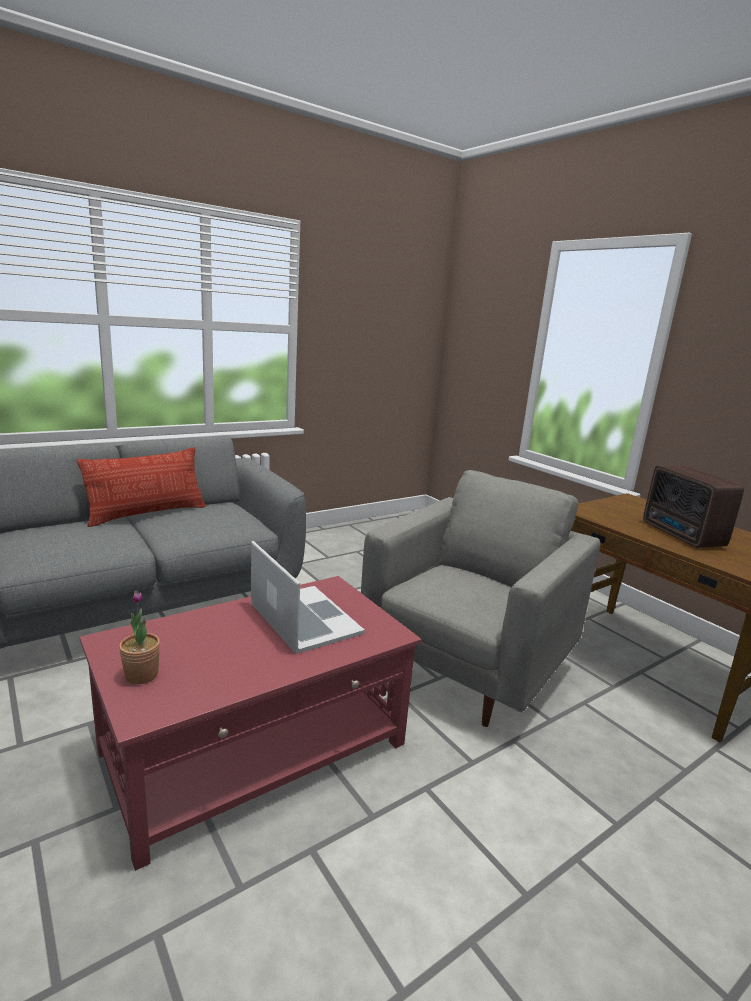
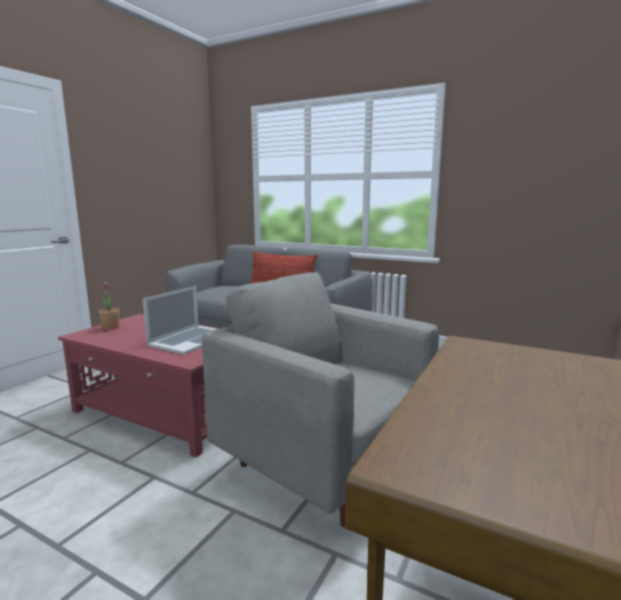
camera: 65 degrees right, 5 degrees down
(467, 667) = (323, 464): grey armchair -> grey armchair turned 150 degrees counterclockwise
(682, 536) = (500, 400): radio -> none

